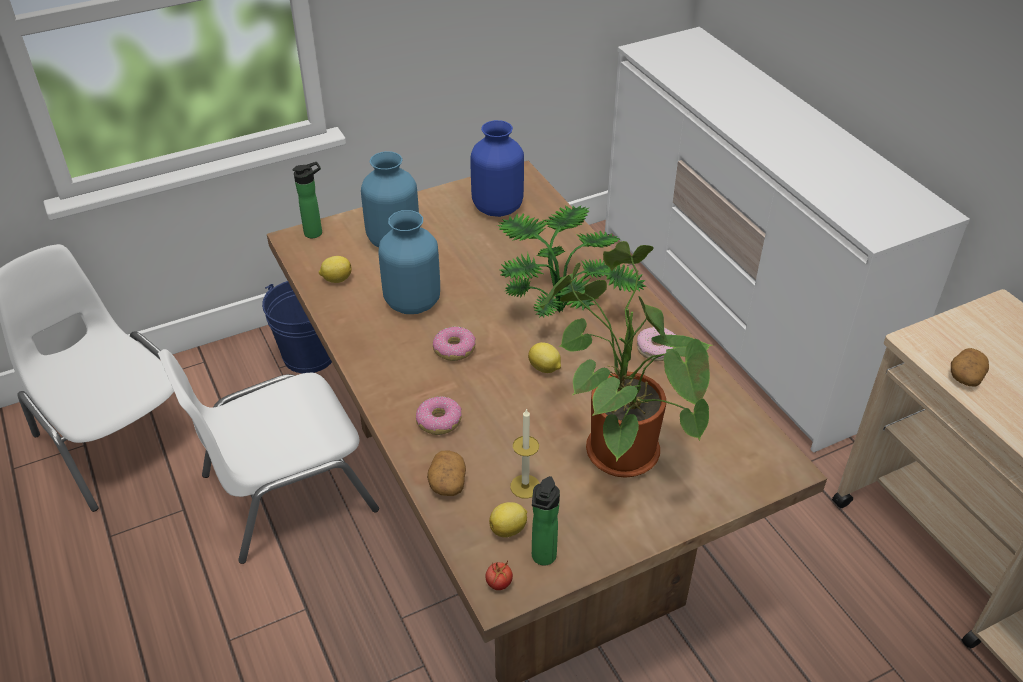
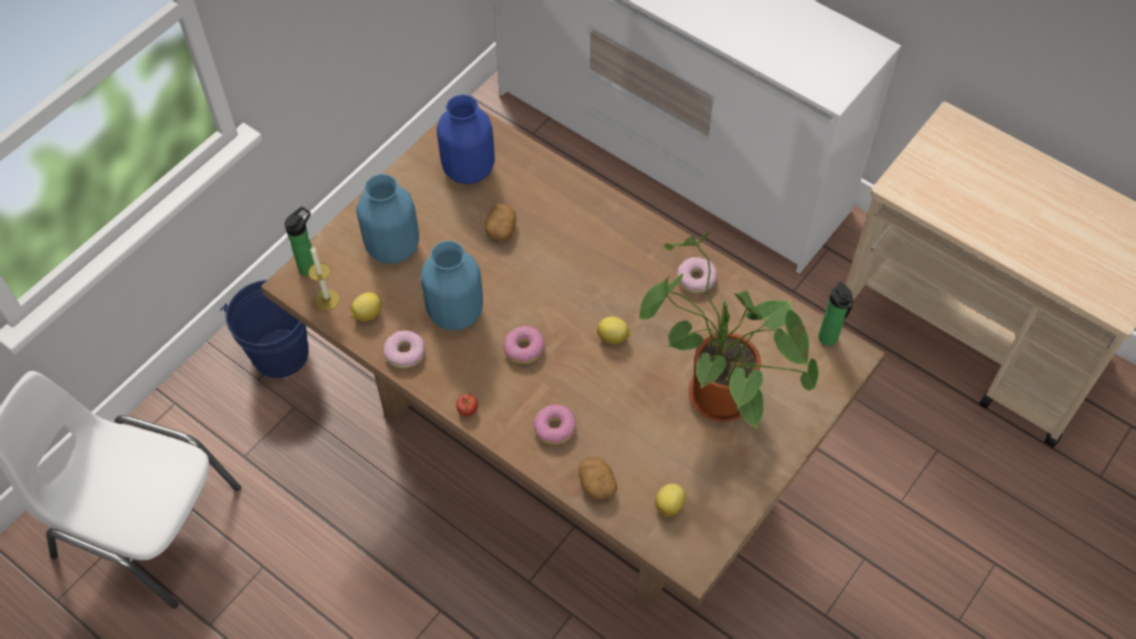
camera: 25 degrees left, 15 degrees up
(285, 492) = (350, 508): white chair -> none
(347, 317) = (405, 353): none -> donut
(499, 583) = (689, 555): tomato -> tomato (467, 410)
(525, 486) = (661, 460): candle -> candle (327, 300)
(542, 559) = (710, 519): bottle -> bottle (828, 340)
(563, 305) = (592, 263): potted plant -> none
(965, 376) = (948, 208): potato -> potato (501, 228)

